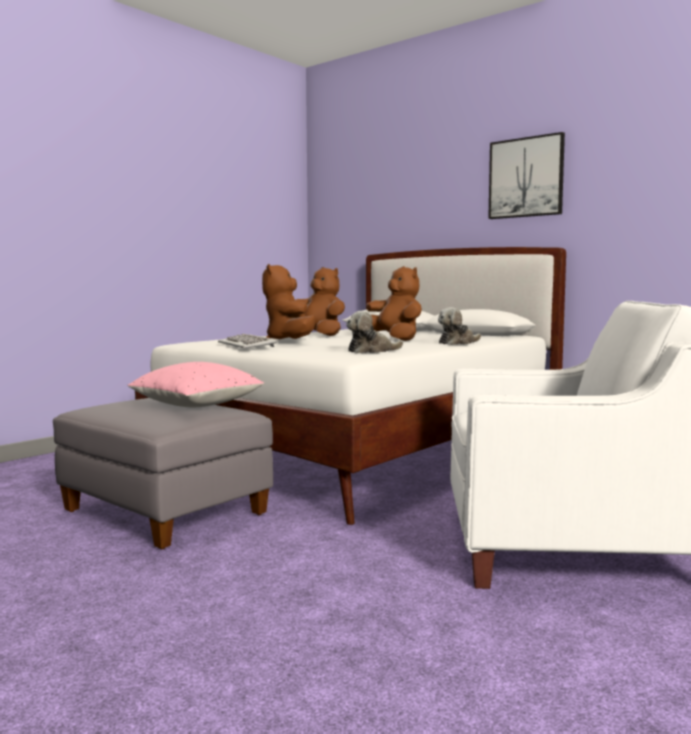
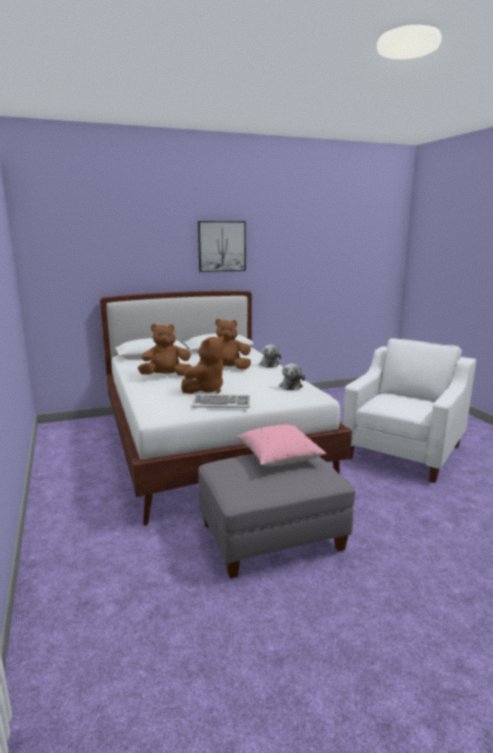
camera: 60 degrees left, 10 degrees up
(290, 341) = (206, 390): brown plush toy -> brown plush toy turned 75 degrees counterclockwise

